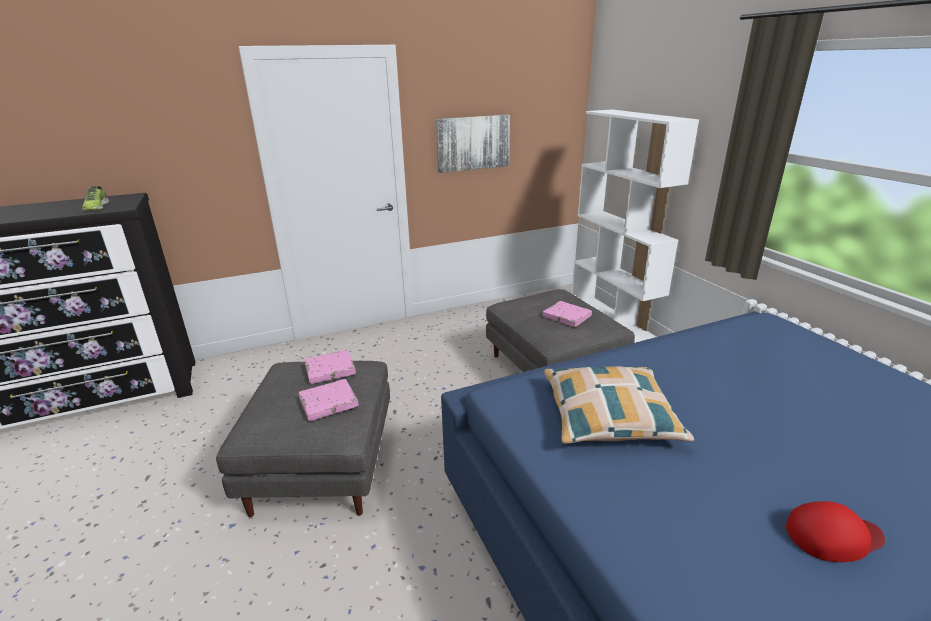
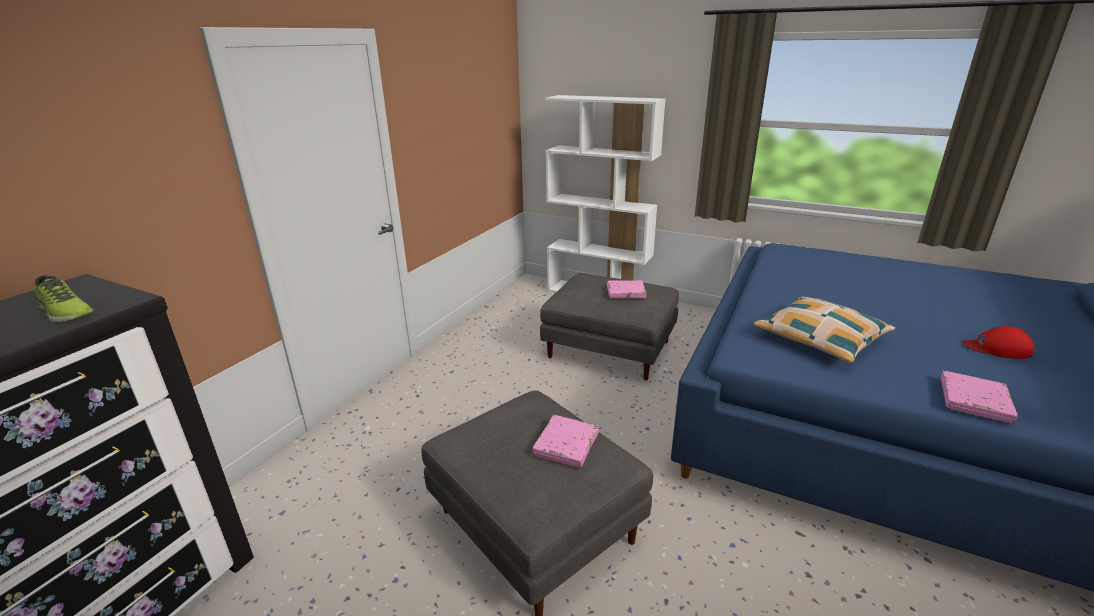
camera: 40 degrees left, 0 degrees up
(330, 370) = (512, 417): pink book -> pink book (974, 400)
(473, 143) = (447, 140): picture -> none
(833, 536) = (997, 348): red cap -> red cap turned 120 degrees counterclockwise

